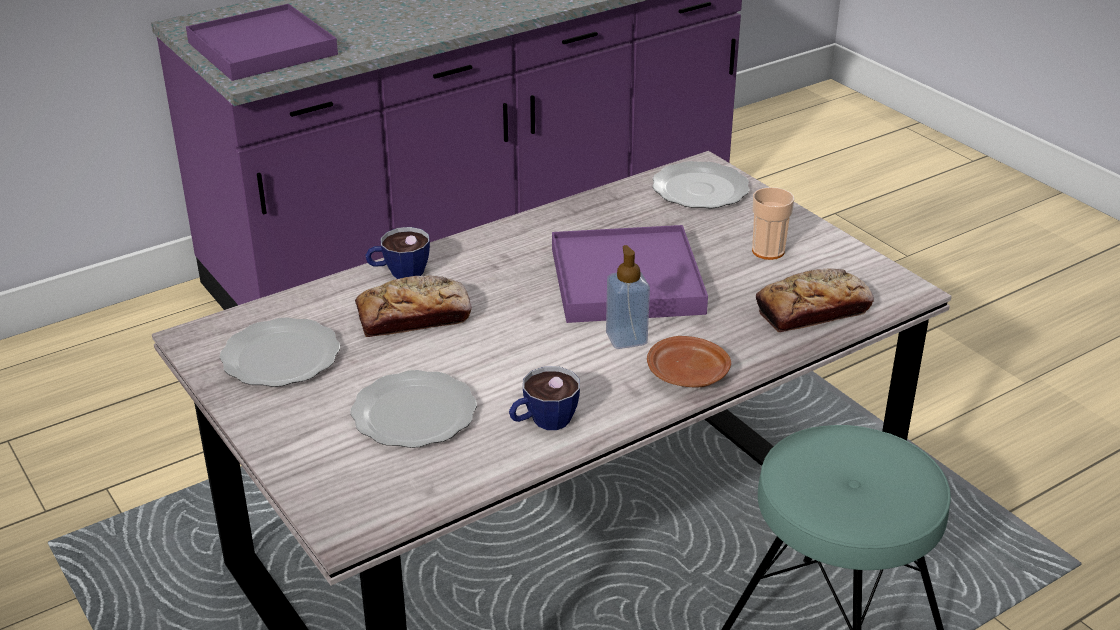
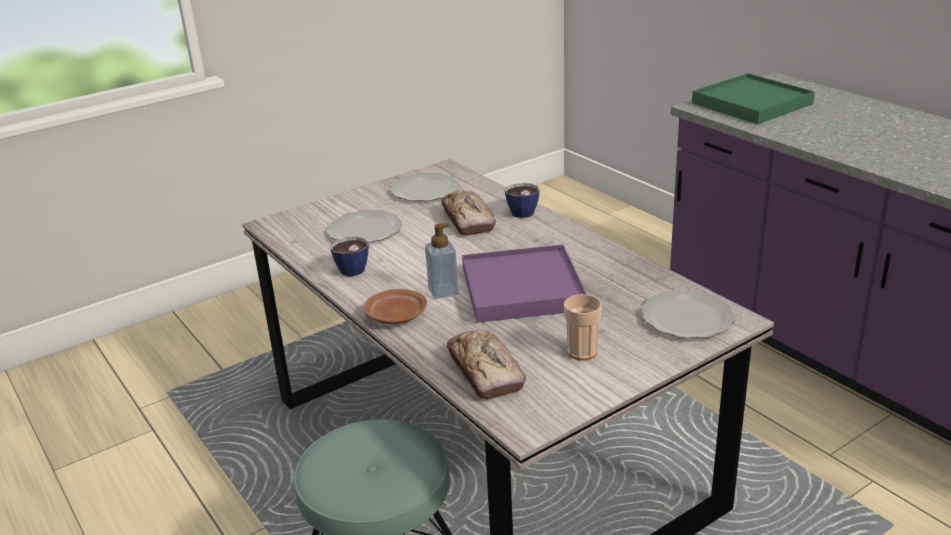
camera: 90 degrees right, 5 degrees down
(262, 48) = (752, 103): purple tray -> green tray

